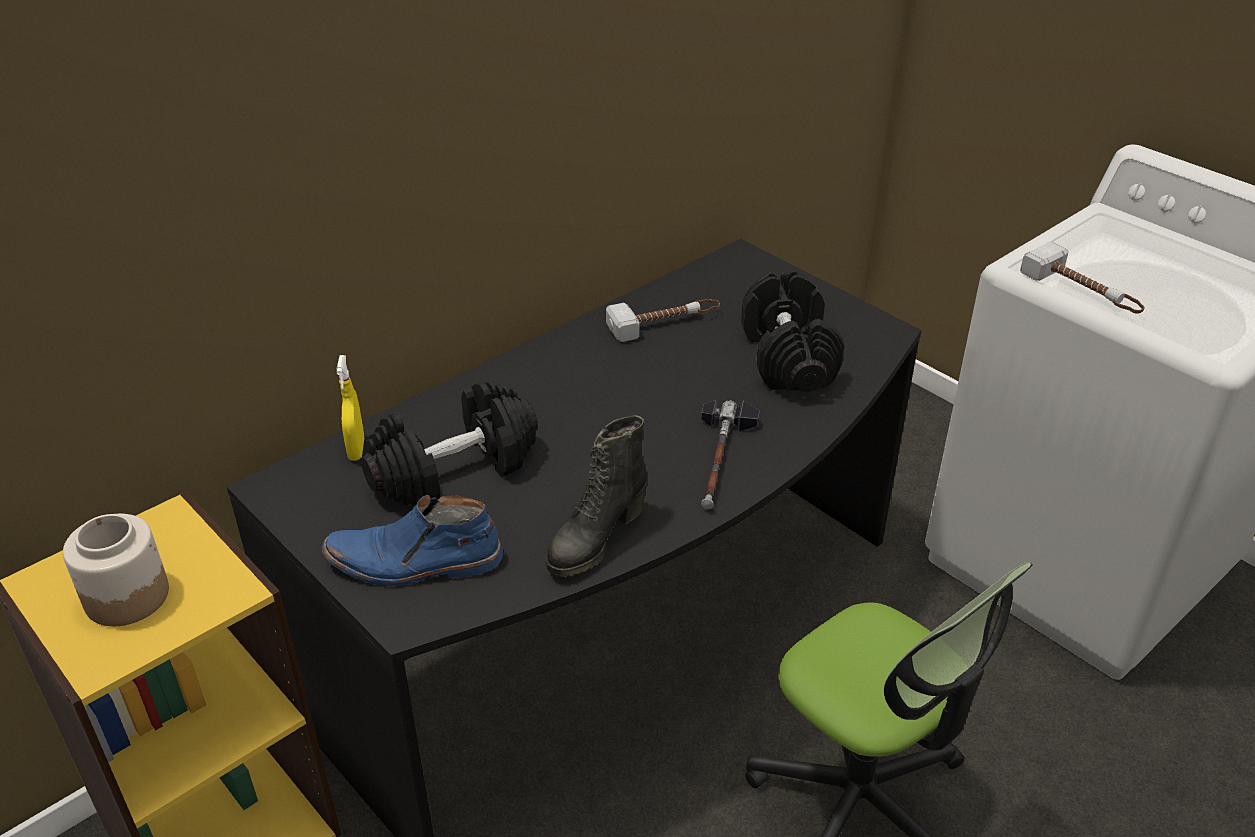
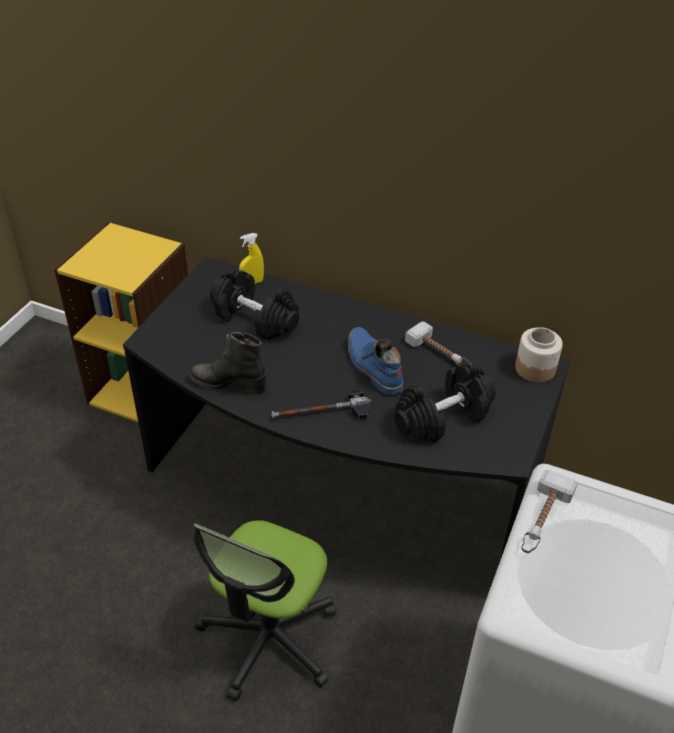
camera: 65 degrees right, 5 degrees up
(126, 596) = (114, 256): jar -> jar (535, 368)
(414, 563) = (182, 330): blue boot -> blue boot (373, 366)

